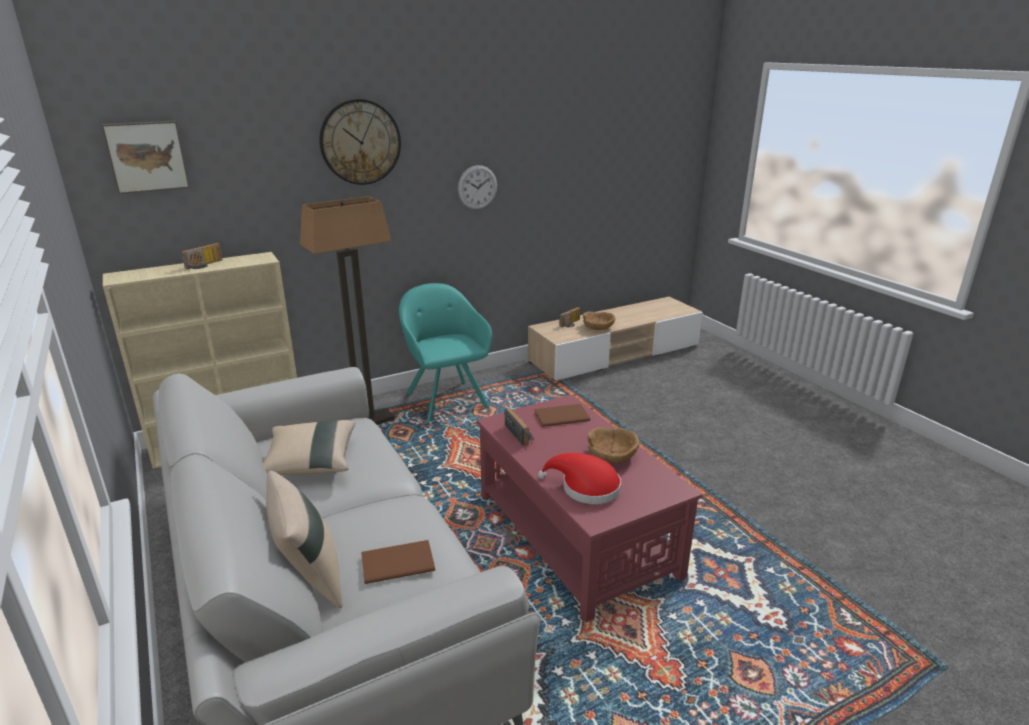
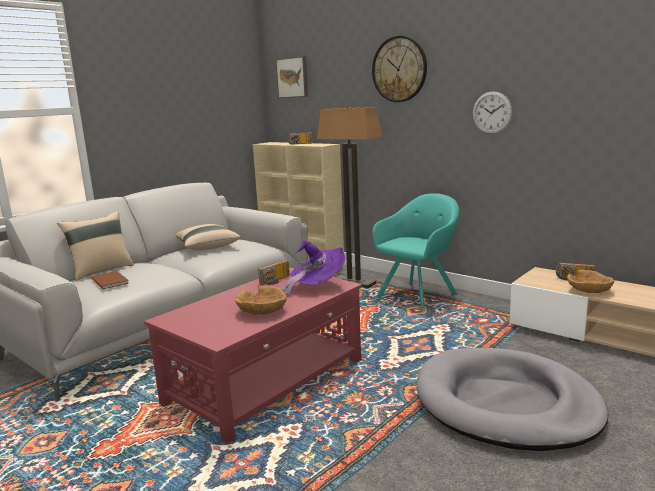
camera: 70 degrees right, 10 degrees down
(560, 416) = (316, 286): brown book -> purple hat
(585, 487) = (208, 310): red hat -> none
(677, 427) = (506, 404): none -> grey dog bed

